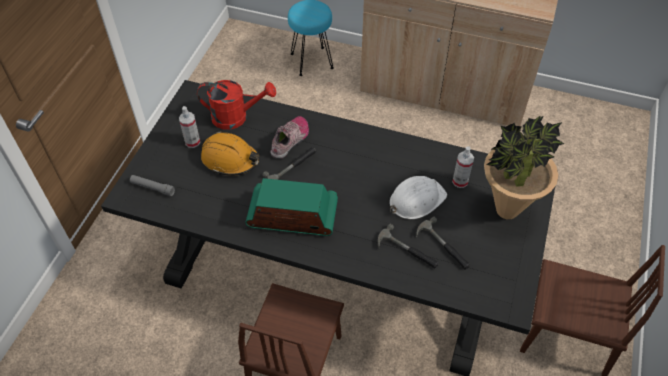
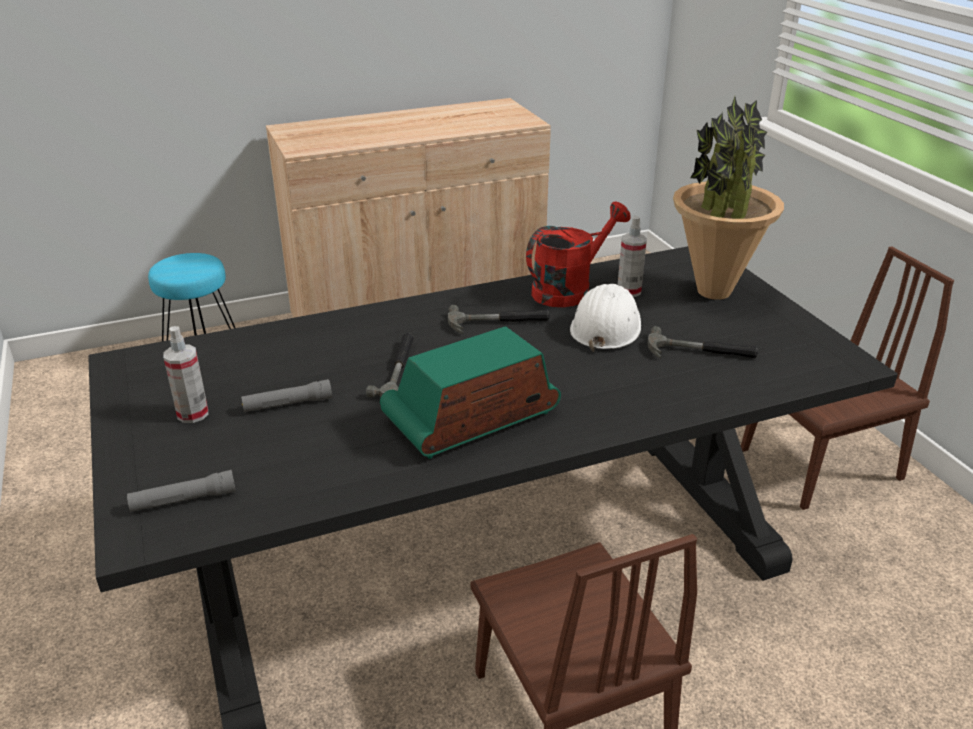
camera: 40 degrees left, 20 degrees down
(230, 159) = (287, 404): orange hard hat -> grey flashlight
(236, 117) = (237, 358): red watering can -> red watering can (569, 289)
(290, 140) = (358, 346): shoe -> none
(407, 251) = (669, 376): hammer -> hammer (498, 323)

